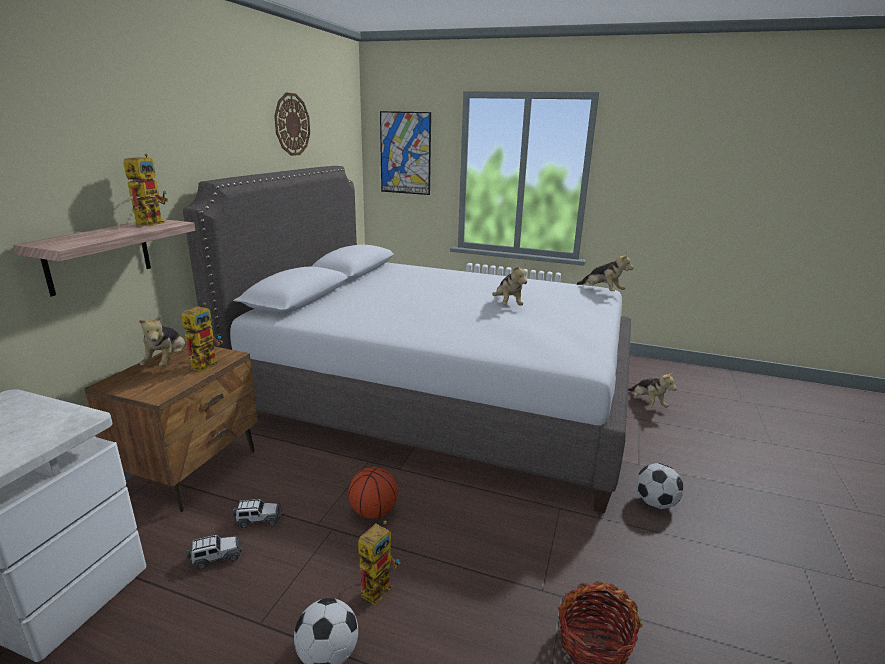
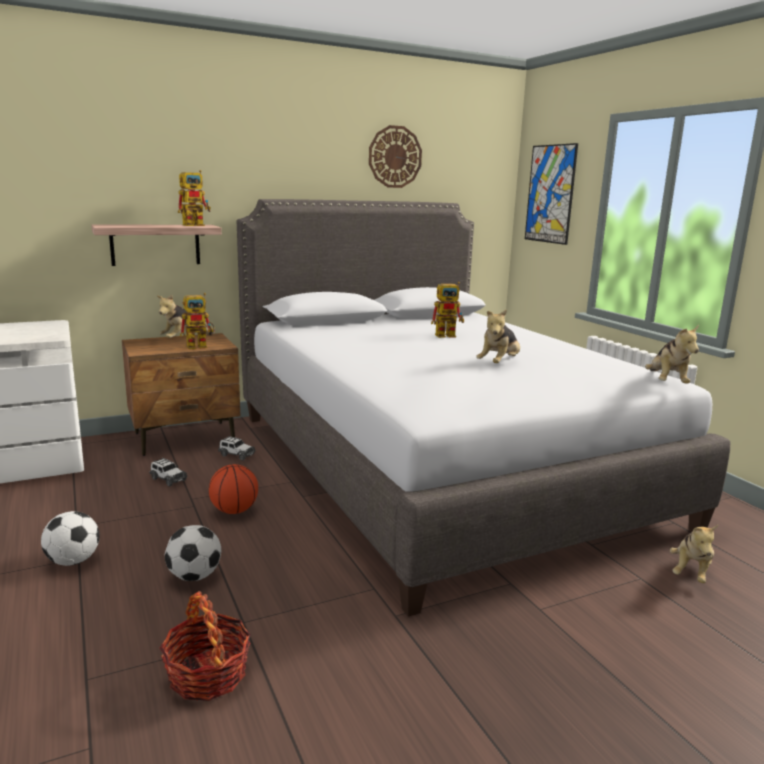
camera: 45 degrees right, 5 degrees down
(216, 557) = (116, 485): toy car -> toy car (236, 455)
(379, 585) = (158, 549): toy robot -> toy robot (449, 335)
(655, 503) = (482, 644): football -> football (194, 576)

